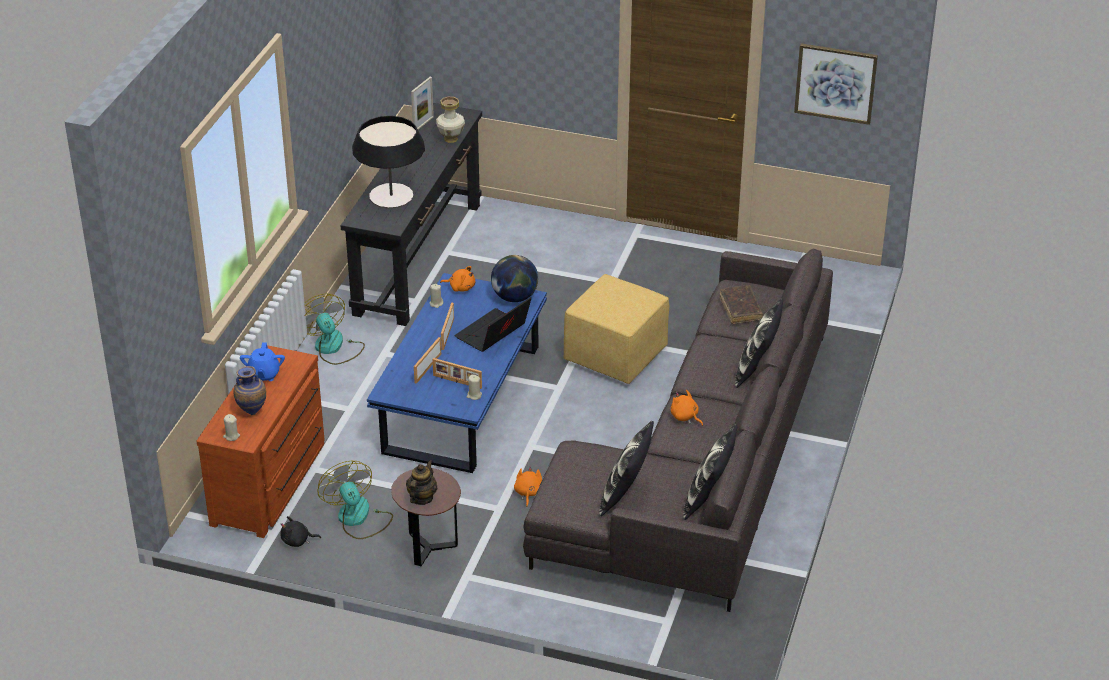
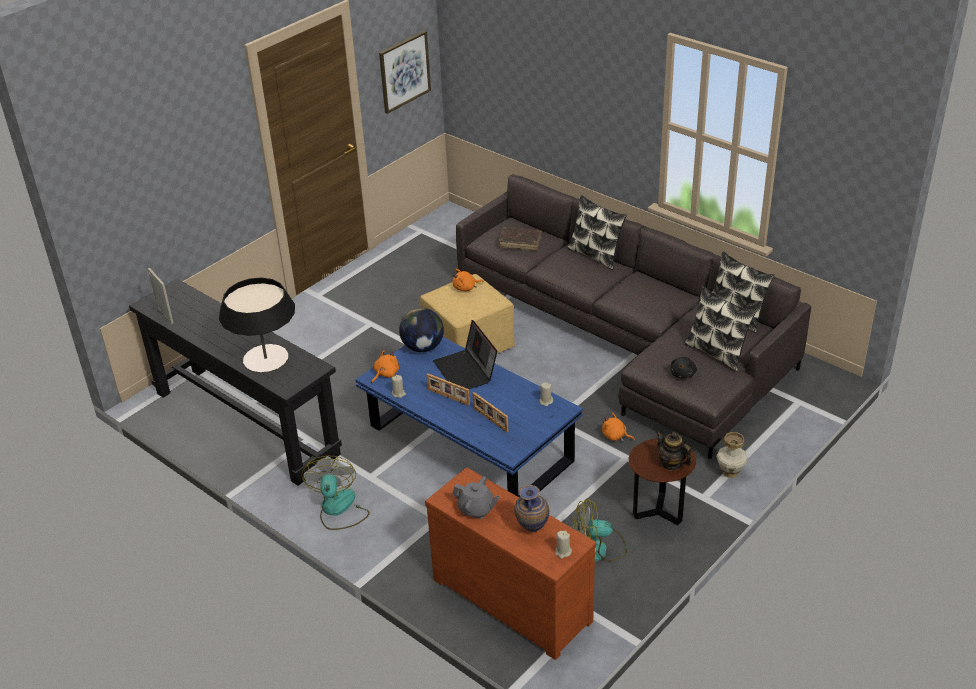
camera: 65 degrees left, 0 degrees up
(264, 375) = (476, 509): blue teapot -> grey teapot
(297, 541) = (609, 597): black plush toy -> black plush toy (683, 374)
(333, 348) = (338, 509): fan -> fan turned 90 degrees clockwise
(451, 139) = (205, 305): vase -> vase (729, 473)
(457, 382) = (521, 407): picture frame -> none
(685, 417) = (637, 300): orange plush toy -> orange plush toy (466, 288)

